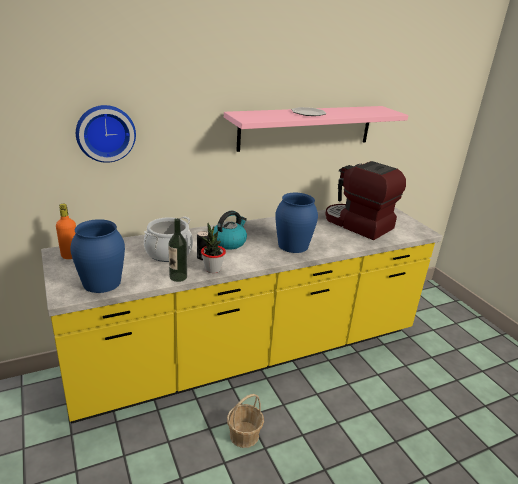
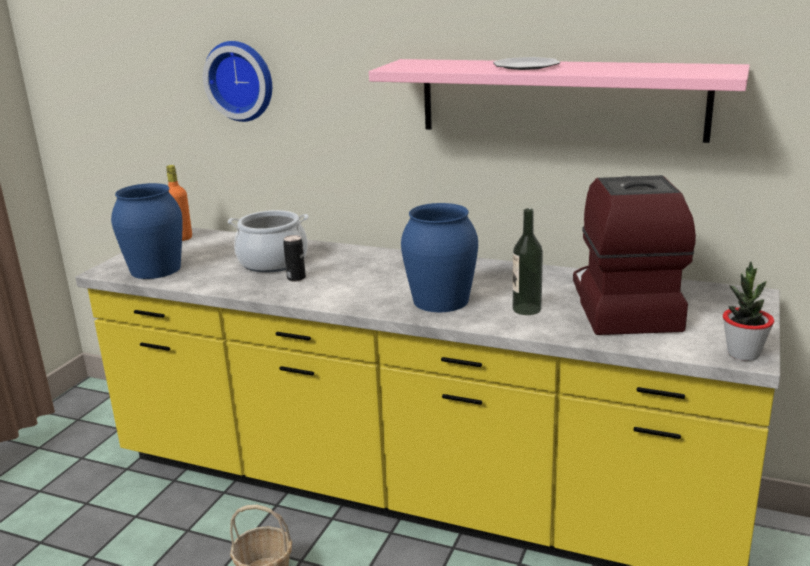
camera: 50 degrees right, 5 degrees down
(178, 277) = (229, 288): bottle -> bottle (526, 309)
(212, 269) = (279, 293): potted plant -> potted plant (743, 354)
(229, 242) = (363, 272): kettle -> none

